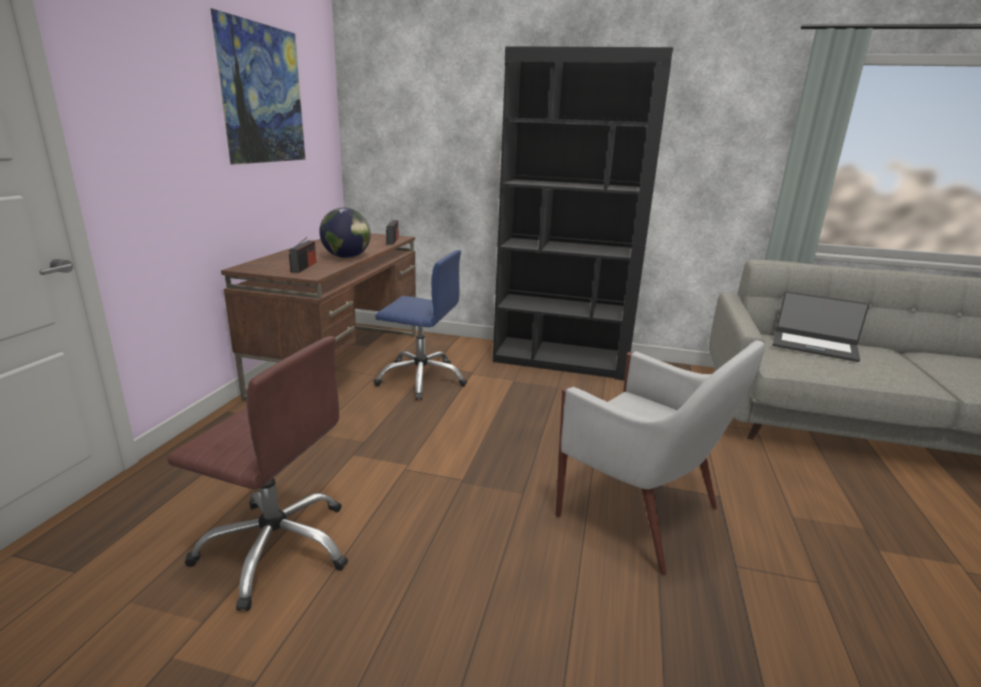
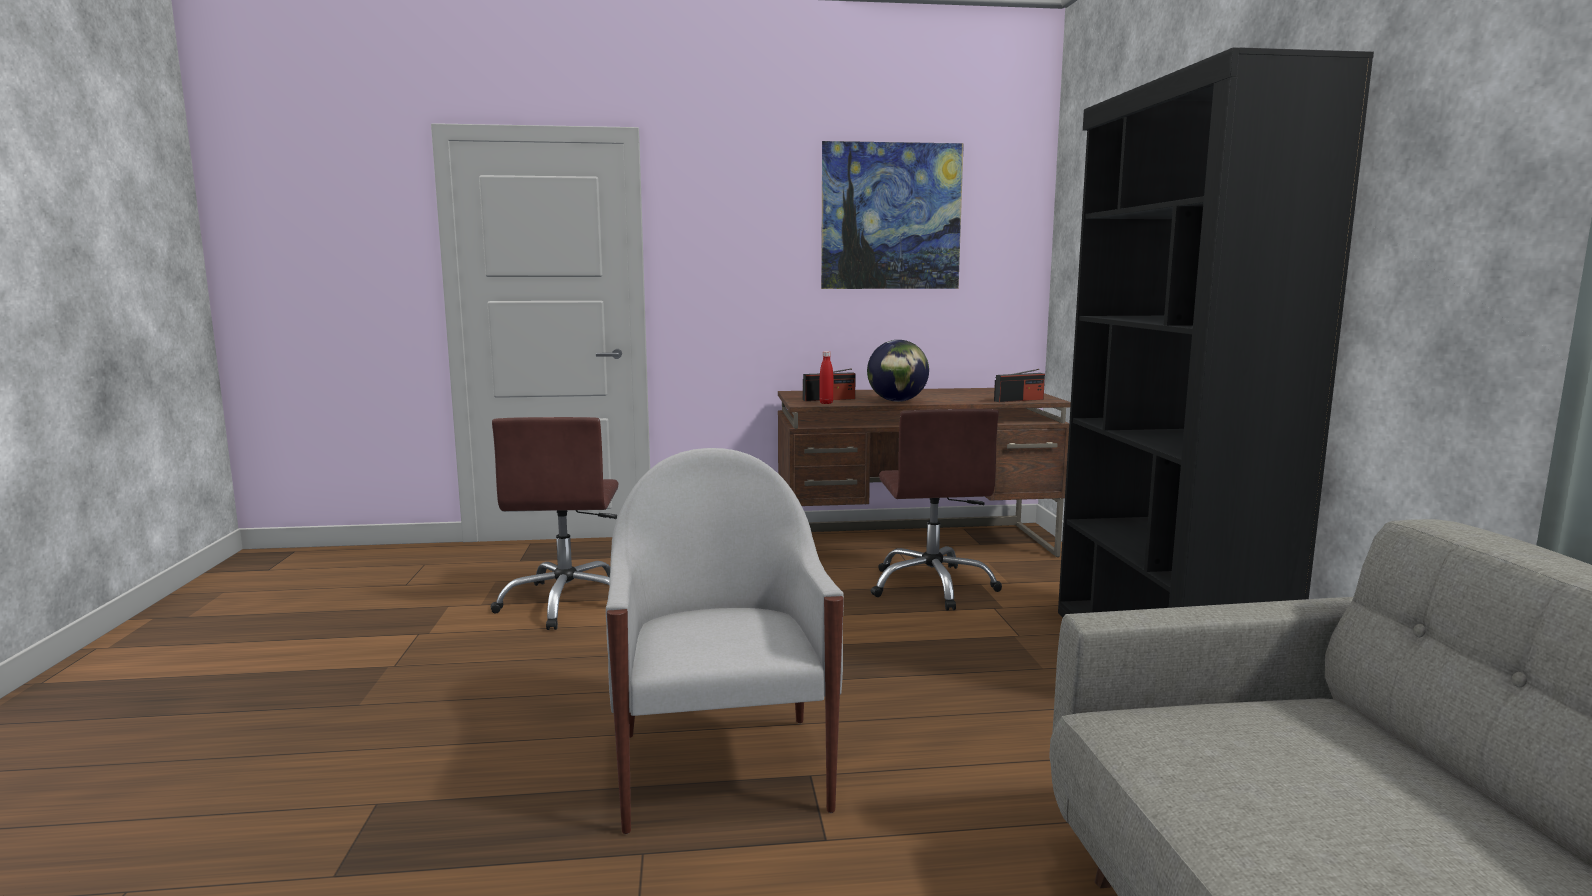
camera: 70 degrees right, 10 degrees down
(320, 270) = (826, 403): none -> red bottle
(421, 379) = (932, 586): blue office chair -> brown office chair
(641, 514) = (723, 768): white armchair -> white armchair turned 150 degrees clockwise
(814, 346) = (1332, 756): laptop -> none

